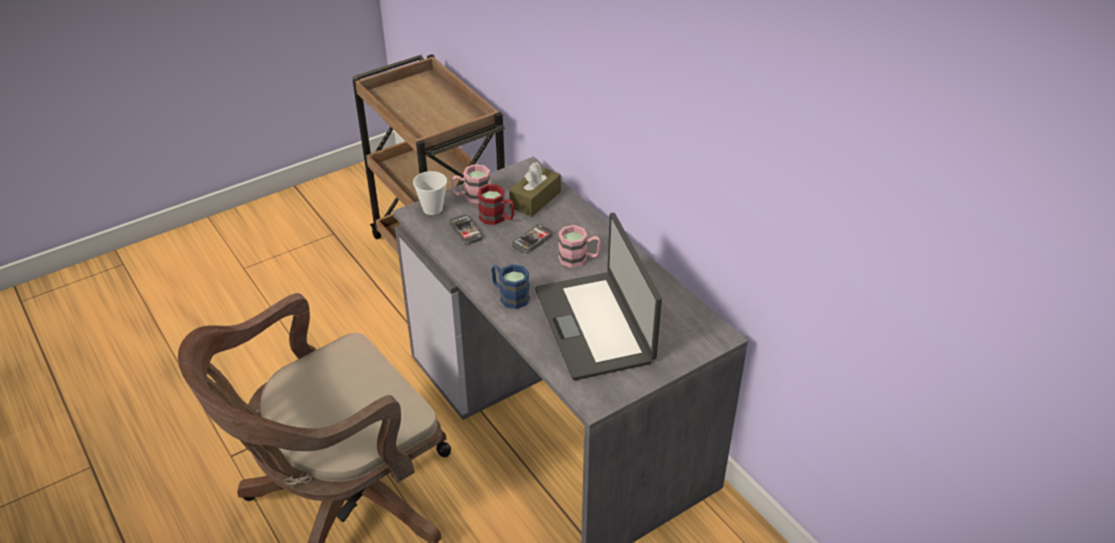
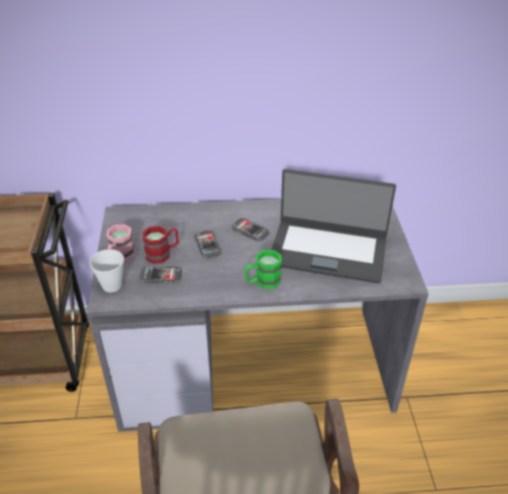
camera: 60 degrees left, 0 degrees up
(509, 296) = (262, 281): blue mug -> green mug
(535, 199) = (160, 225): brown tissue box -> none
(579, 259) = (250, 231): pink mug -> phone

